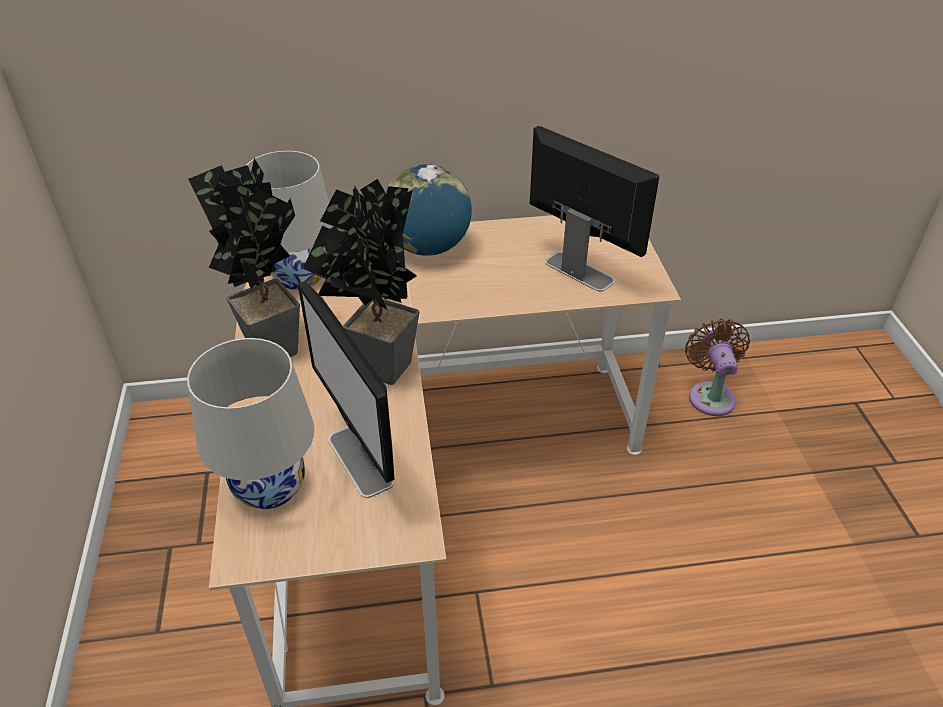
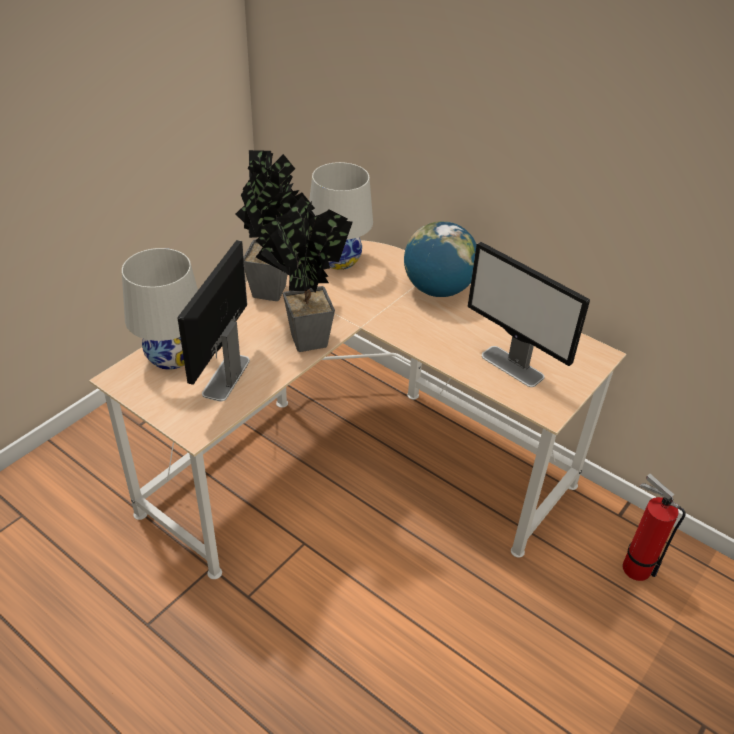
camera: 45 degrees right, 0 degrees up
(578, 271) = (513, 366): monitor -> monitor turned 135 degrees clockwise
(710, 395) = (633, 566): brown fan -> fire extinguisher

